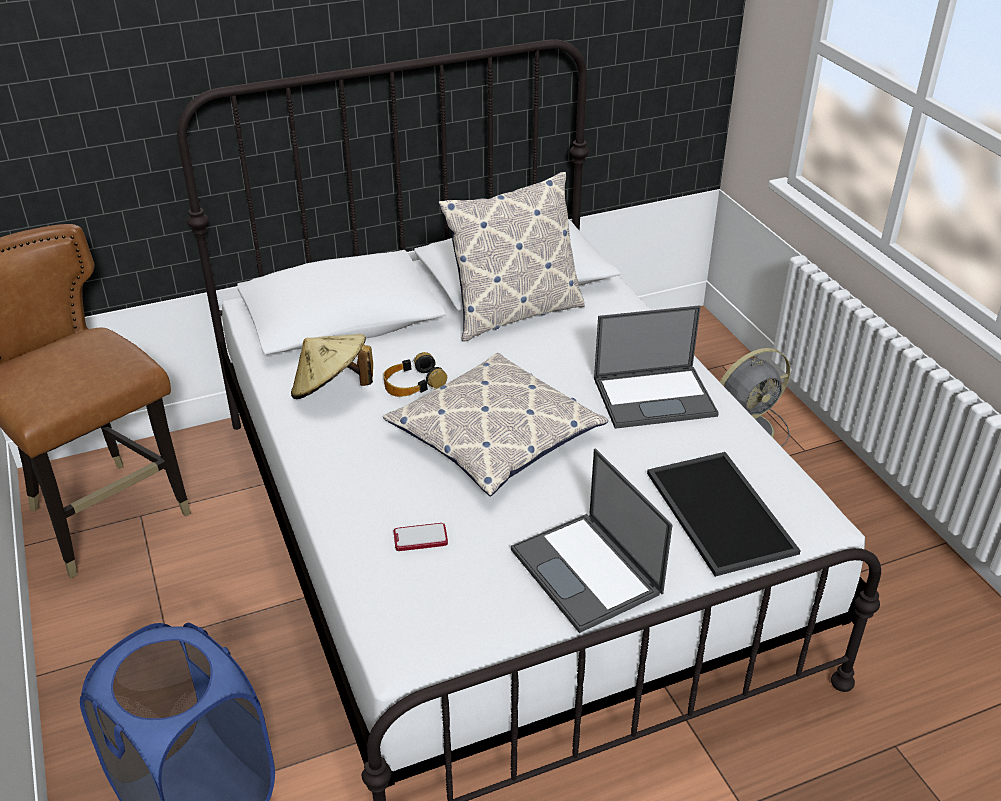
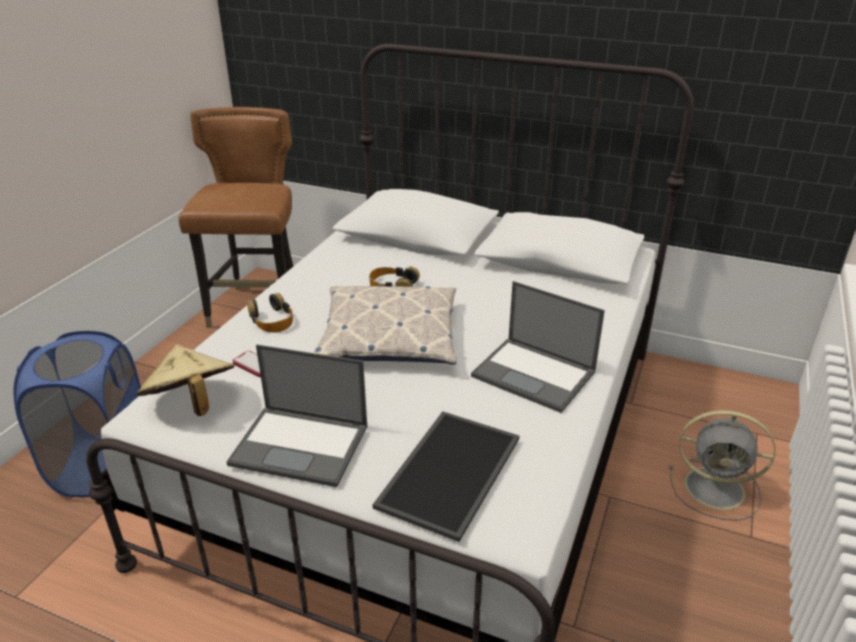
camera: 45 degrees right, 5 degrees down
(331, 390) = (345, 267): beige hat -> beige hat (191, 404)
(356, 487) = (272, 320): none -> headphones
(514, 313) = (522, 278): pillow -> none
(587, 572) = (301, 445): laptop -> laptop turned 90 degrees counterclockwise

